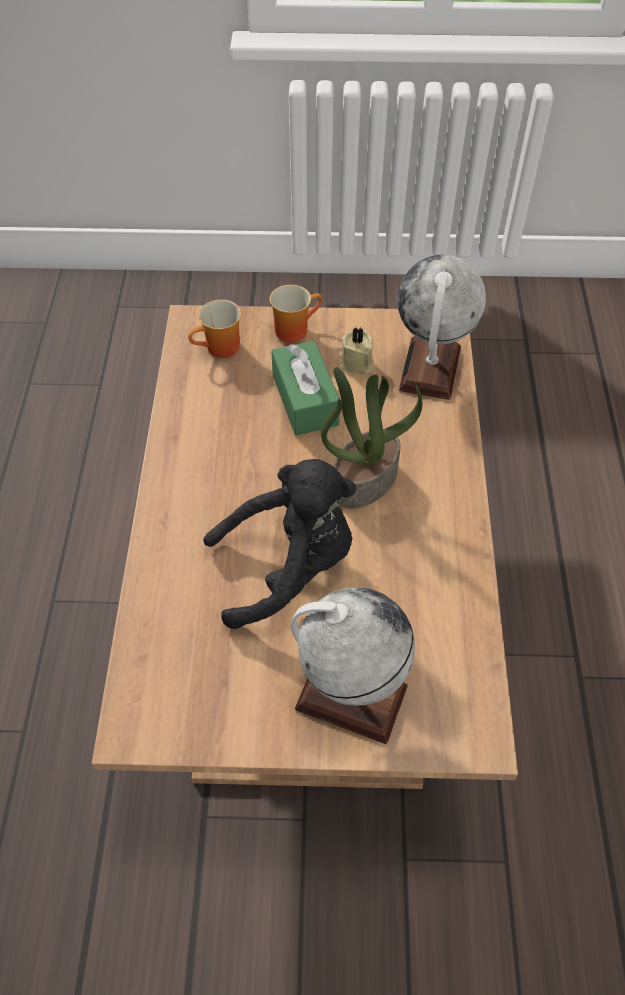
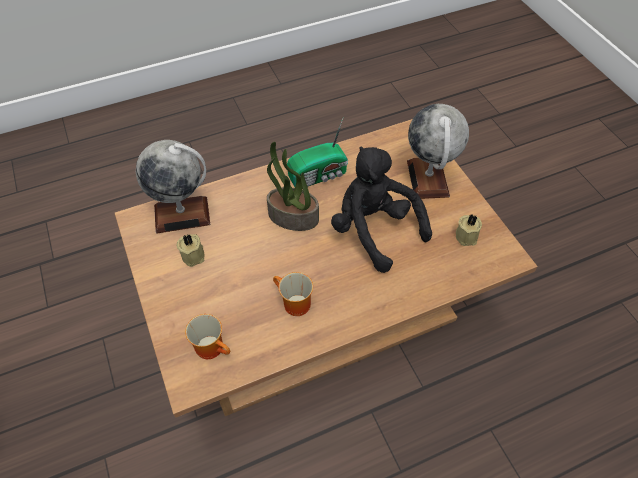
camera: 115 degrees left, 0 degrees up
(205, 690) = (467, 236): none -> beige candle
(293, 328) = (171, 307): mug -> mug (293, 304)
(305, 400) = (241, 272): green tissue box -> none
(431, 542) = (319, 175): none -> radio

